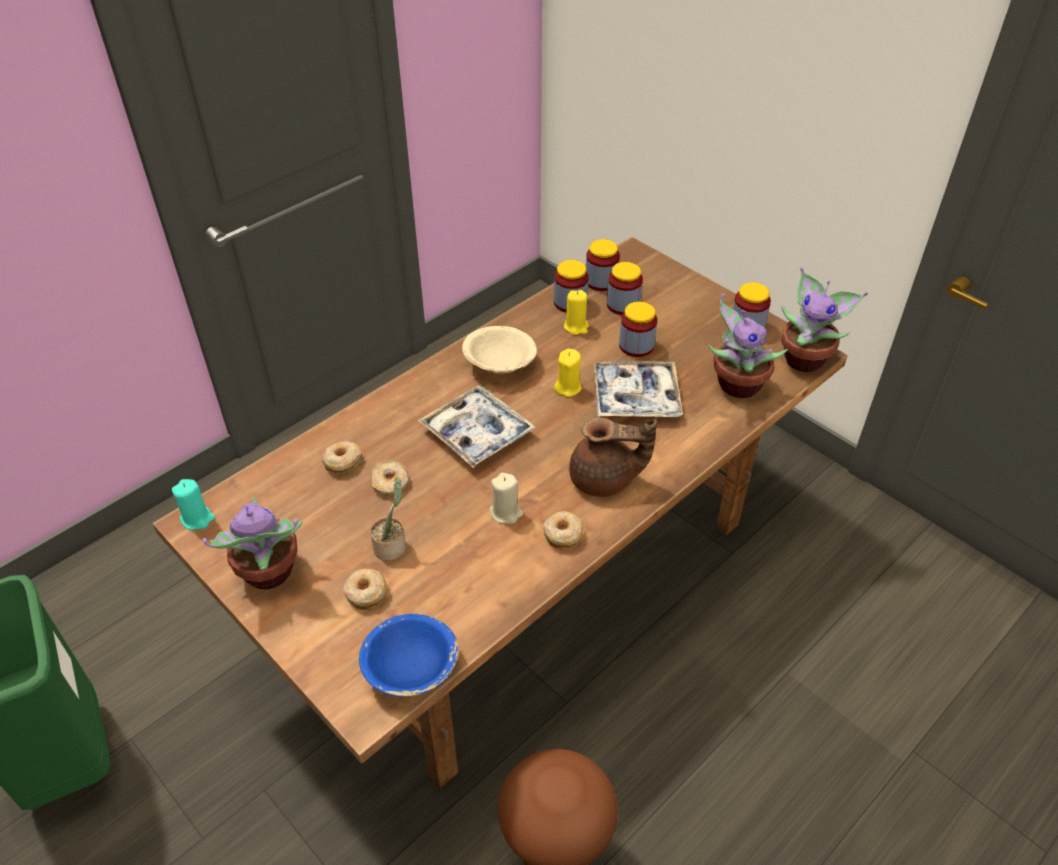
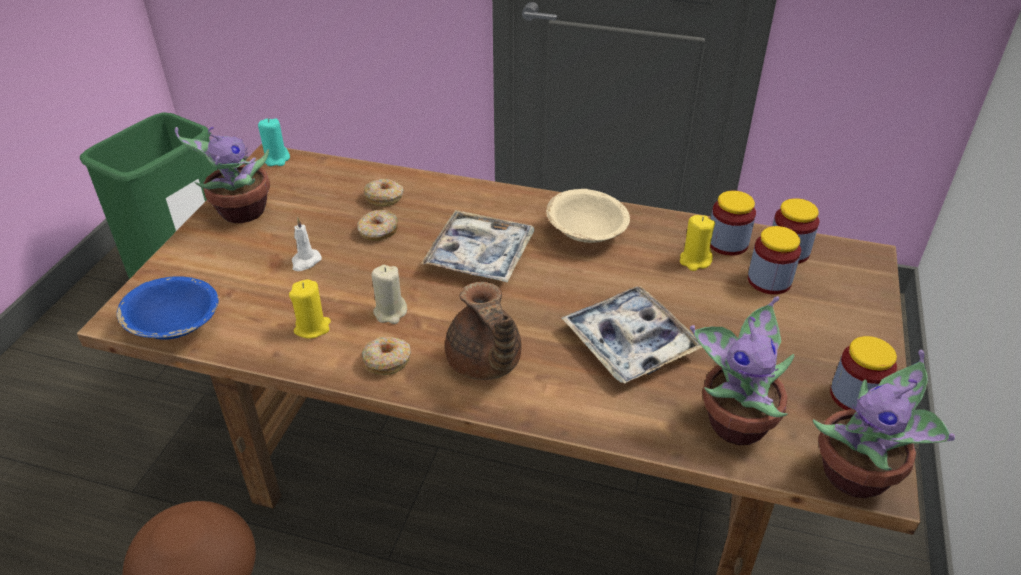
camera: 60 degrees right, 5 degrees down
(366, 593) = (245, 268): donut -> none
(392, 547) = (305, 262): potted plant -> white candle
(568, 387) = (597, 288): yellow candle -> yellow candle (312, 327)
(636, 346) = (713, 314): jar -> none

